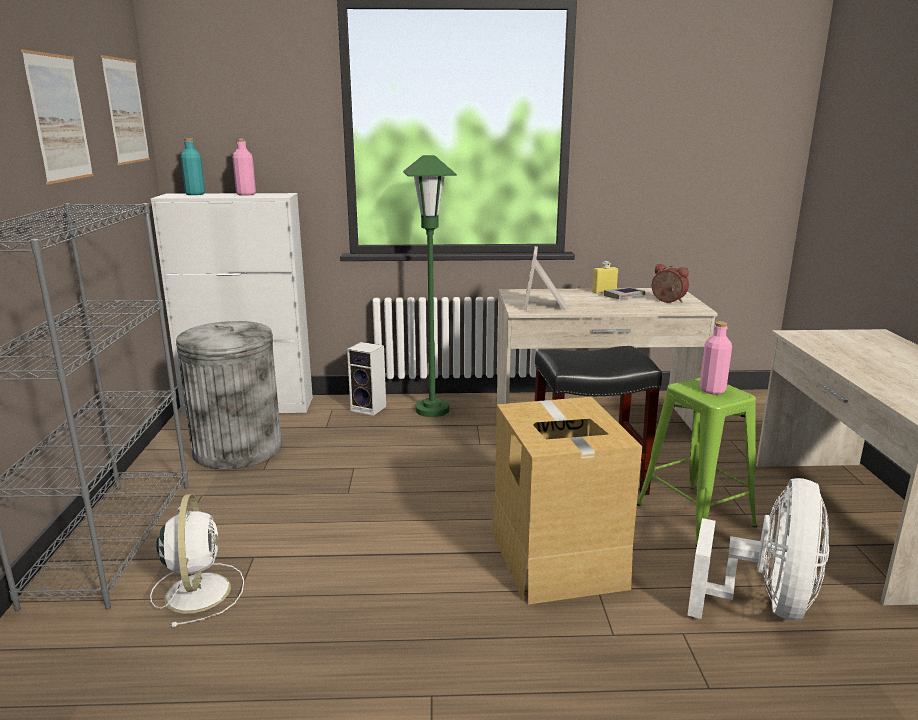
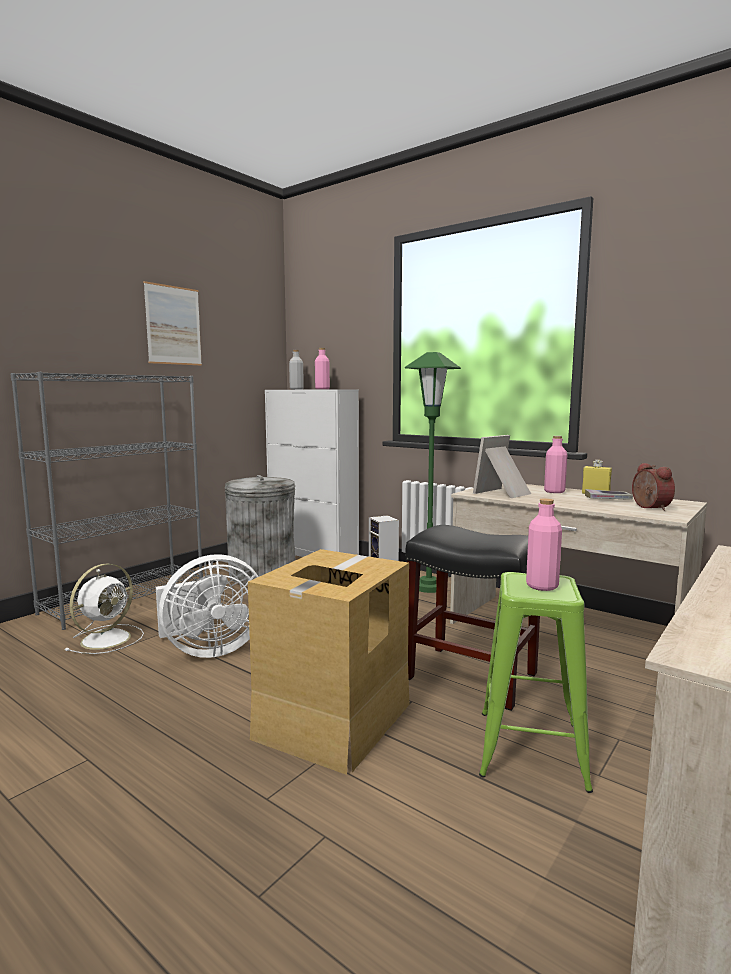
camera: 40 degrees right, 10 degrees down
(126, 111) = (254, 330): picture -> none
(195, 194) = (296, 389): turquoise bottle -> grey bottle
(573, 295) = (554, 491): none -> pink bottle
(764, 603) = (460, 866): white fan -> white fan (209, 650)

